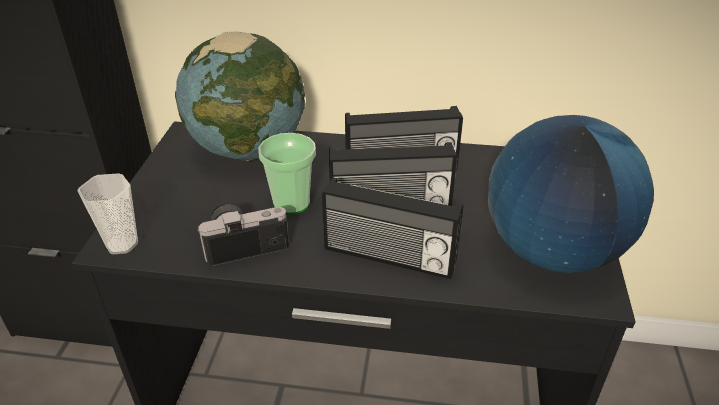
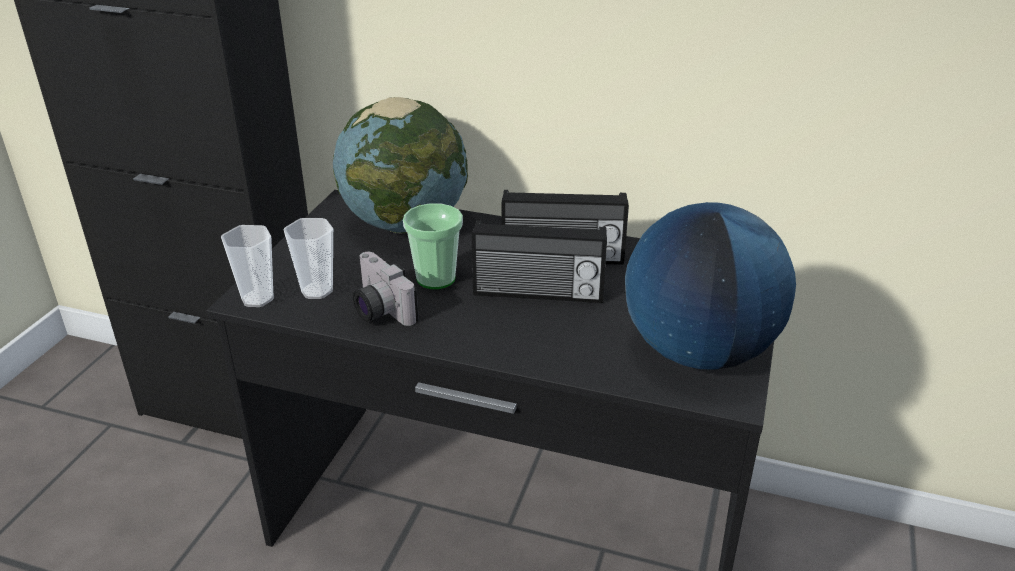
camera: 10 degrees right, 5 degrees down
(180, 229) = (317, 291): none -> cup
(245, 242) = (378, 310): camera -> camera turned 120 degrees counterclockwise
(389, 257) = (521, 338): radio -> none

